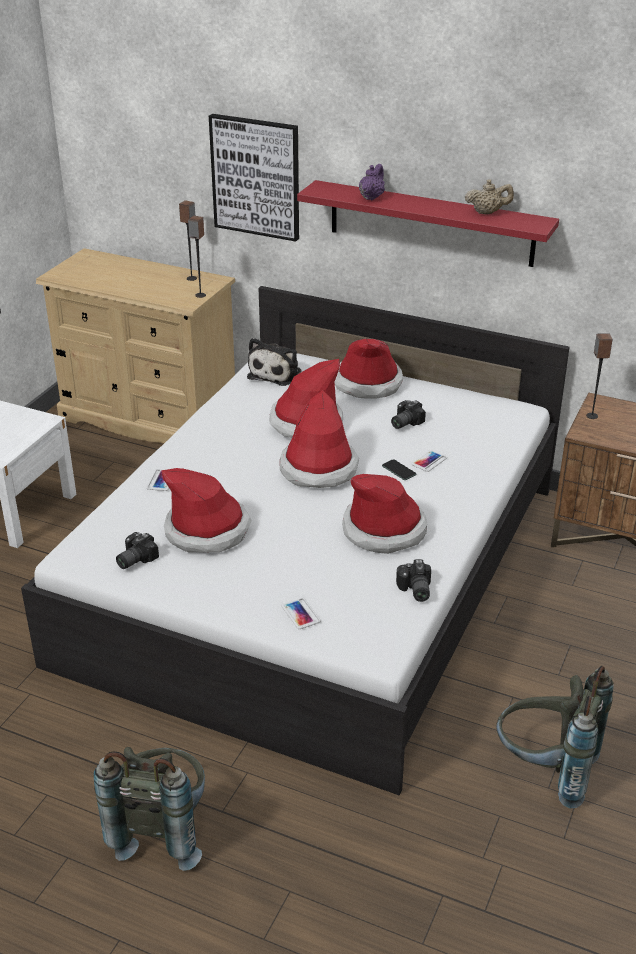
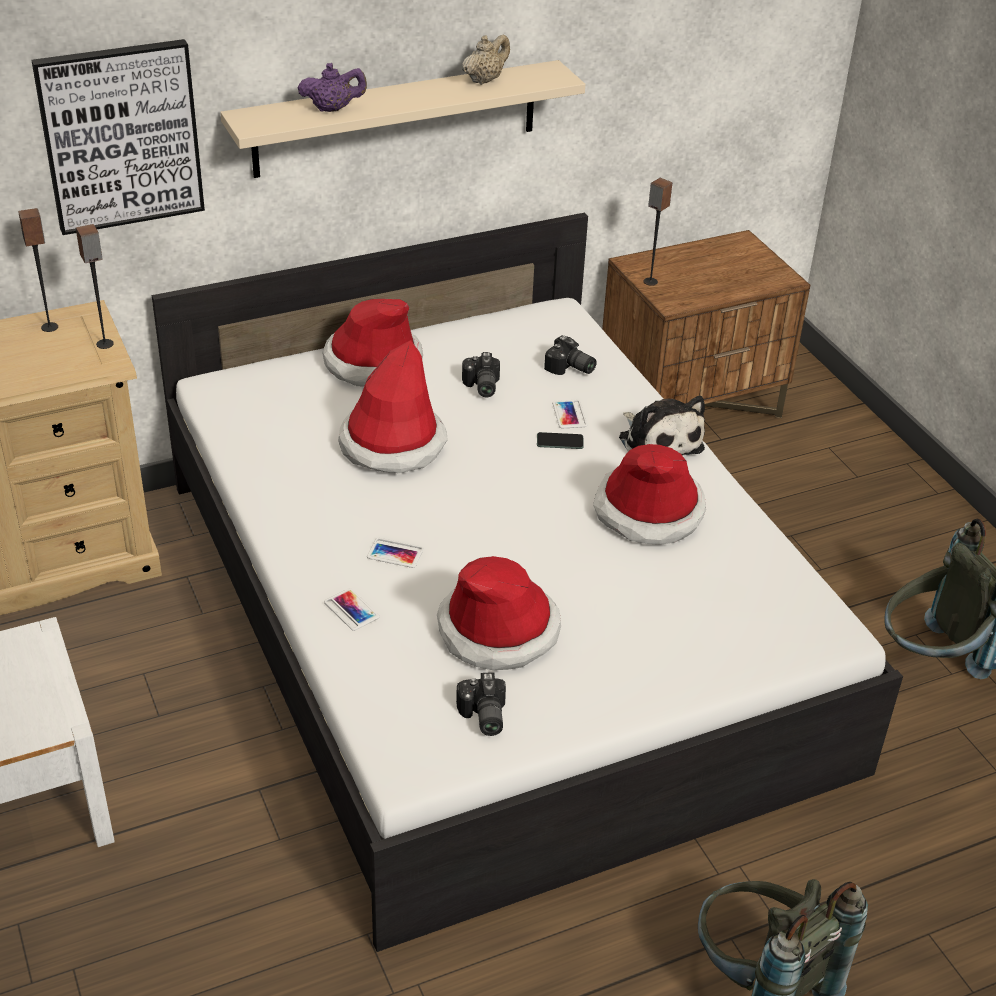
camera: 50 degrees left, 5 degrees up
(276, 373) = (256, 405): plush toy -> plush toy (658, 441)
(300, 614) = (723, 648): phone -> phone (395, 553)
(318, 469) = (490, 488): hat -> none
(371, 197) = (333, 109): purple teapot -> purple teapot turned 105 degrees clockwise
(414, 590) = (768, 553): camera -> camera (570, 369)
(431, 223) = (396, 119): red shelf -> beige shelf

